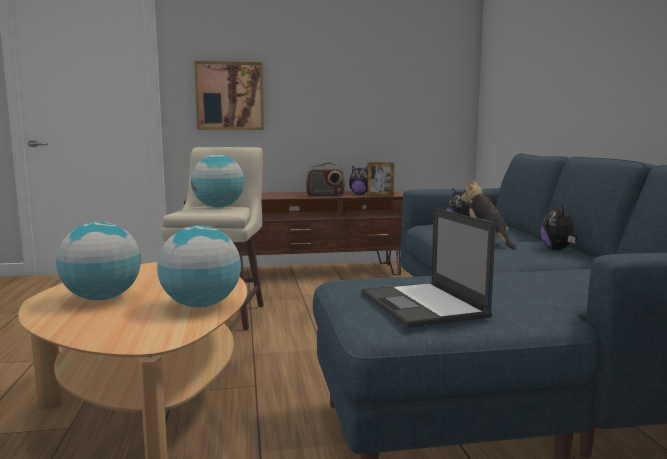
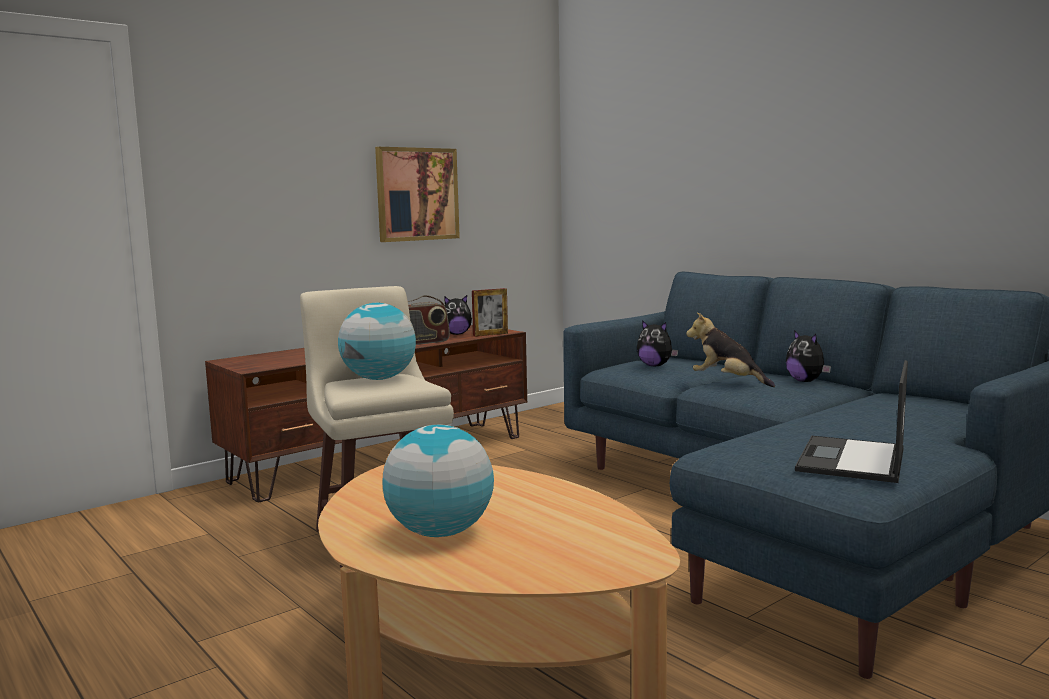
camera: 30 degrees left, 0 degrees up
(201, 305) = (581, 513): globe -> none
(229, 96) = (256, 202): picture -> picture (417, 194)
(423, 305) = (851, 460): laptop -> laptop turned 75 degrees clockwise

